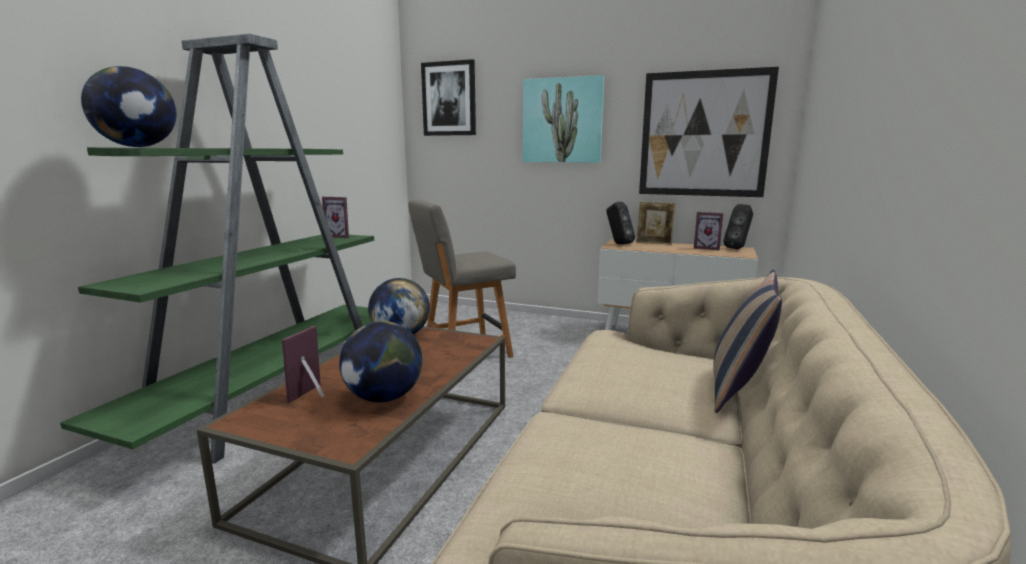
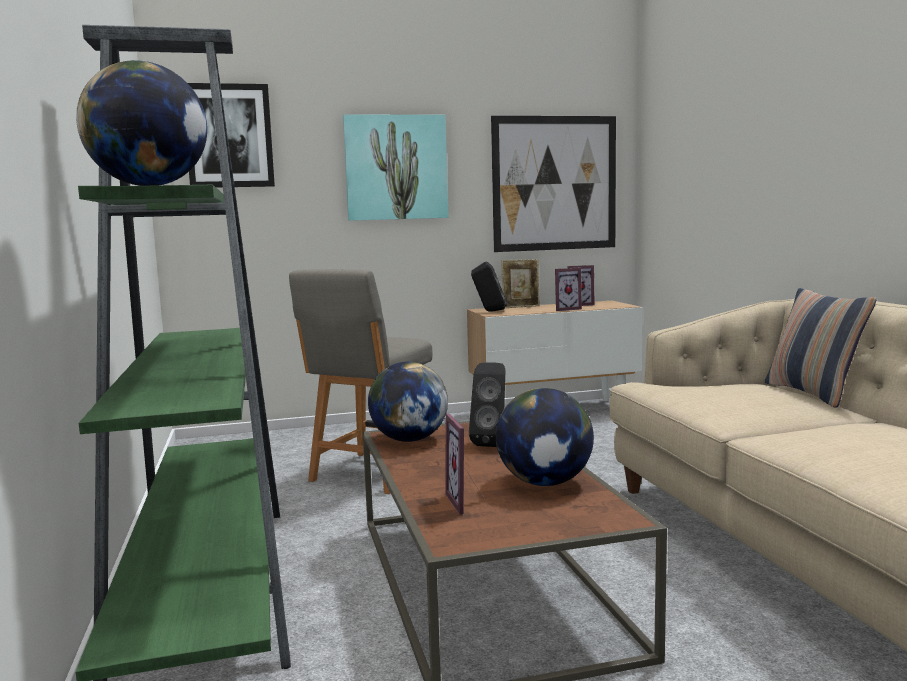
camera: 35 degrees left, 5 degrees down
(340, 236) = (203, 332): picture frame -> picture frame (565, 309)
(738, 248) = (604, 302): black speaker -> black speaker (492, 443)

